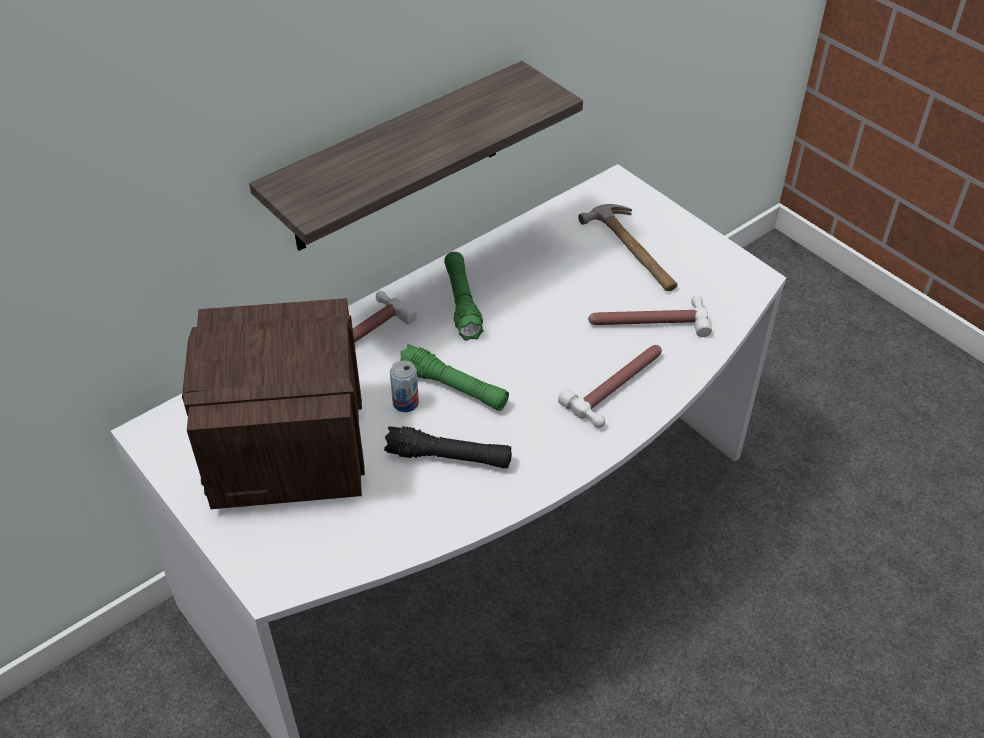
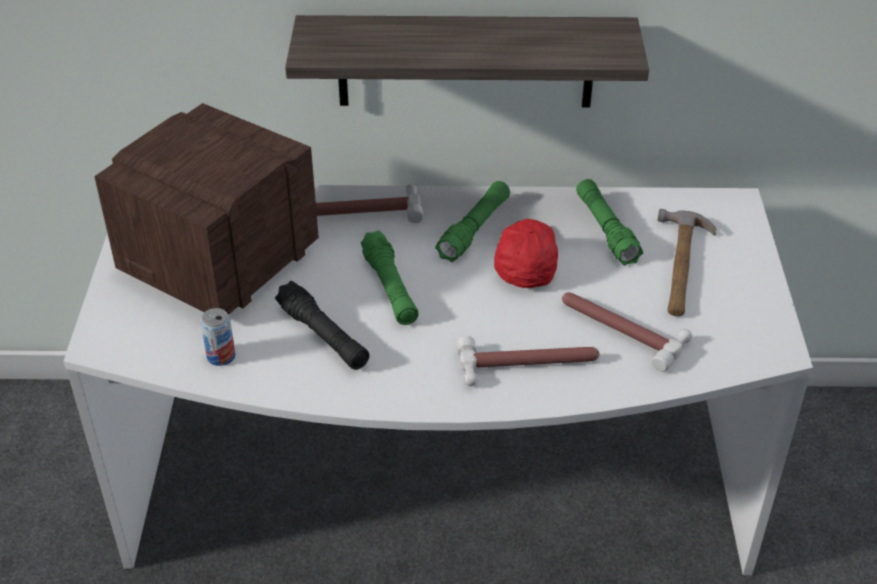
camera: 40 degrees right, 5 degrees down
(405, 403) = (339, 278): can -> can (221, 356)
(528, 308) = (525, 262): none -> red cap
(555, 251) = (606, 230): none -> green flashlight

